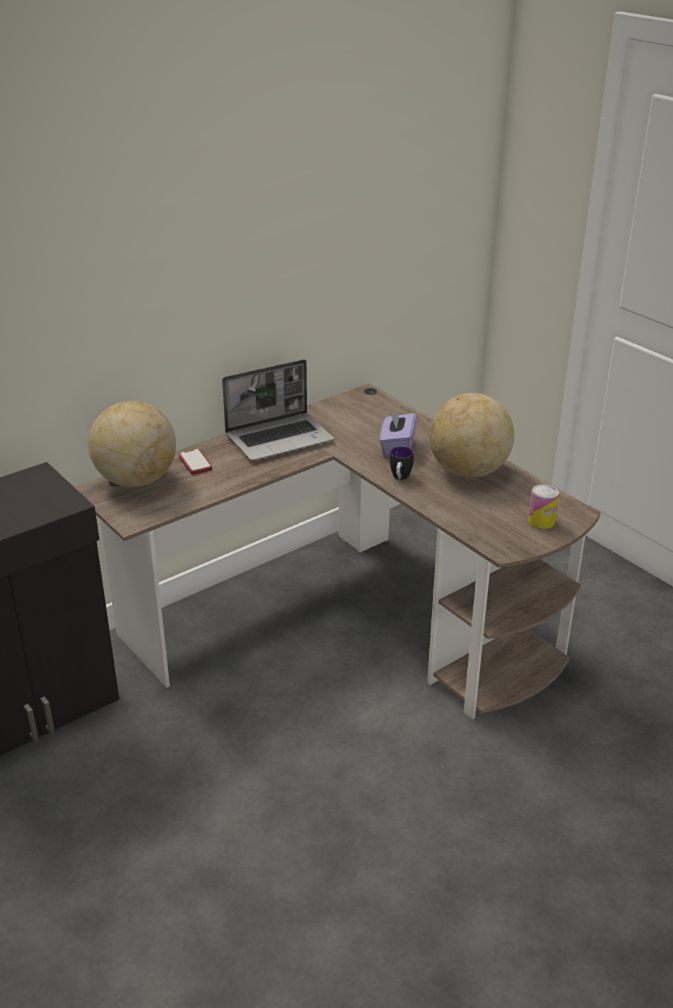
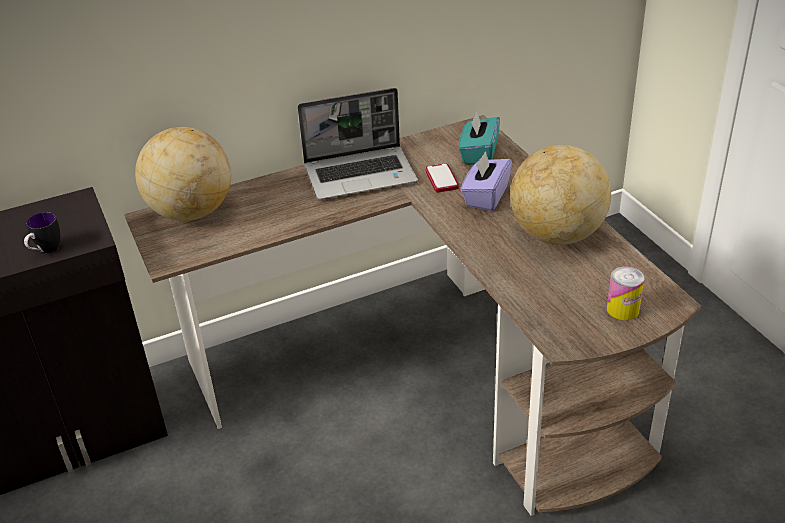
camera: 15 degrees right, 5 degrees up
(195, 463) = (260, 196): phone -> phone (441, 179)
(378, 415) = (479, 154): none -> turquoise tissue box
(400, 478) = (475, 236): mug -> mug (46, 251)

